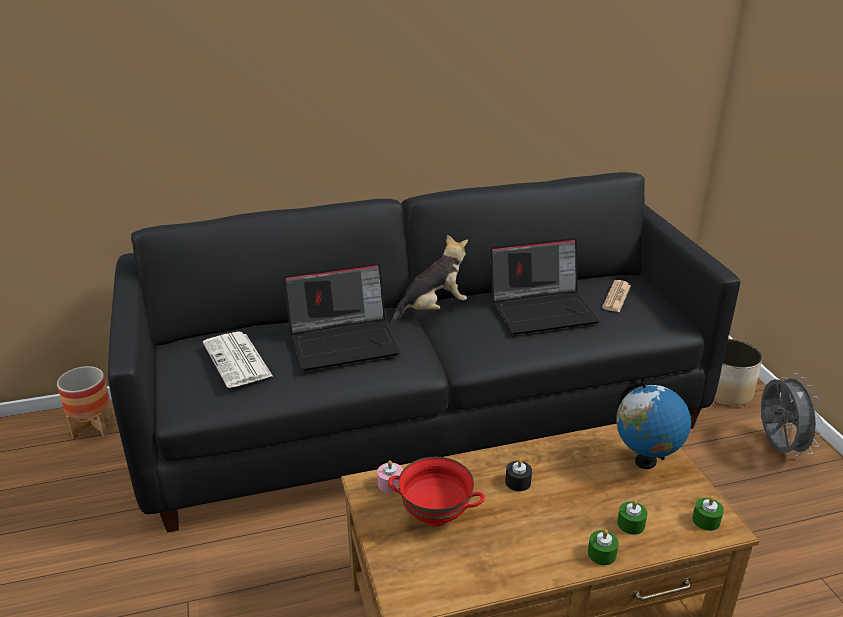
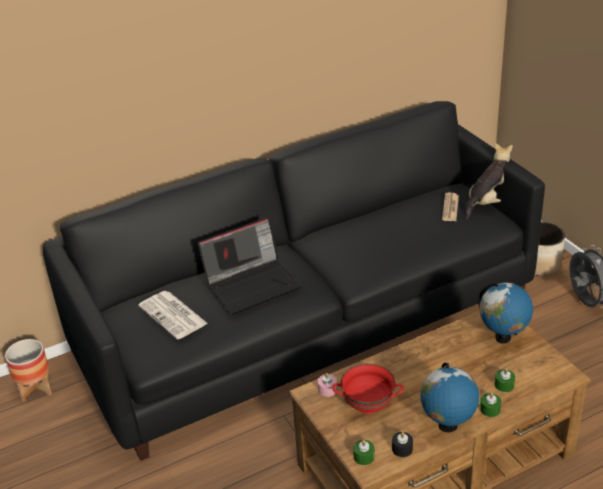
camera: 10 degrees left, 5 degrees up
(432, 309) = (309, 243): plush toy -> plush toy (488, 202)
(518, 482) = (418, 370): black candle -> black candle (402, 449)
(534, 565) = (447, 426): none -> globe
(543, 310) = (397, 229): laptop -> none
(706, 520) = (553, 372): green candle -> green candle (364, 457)

